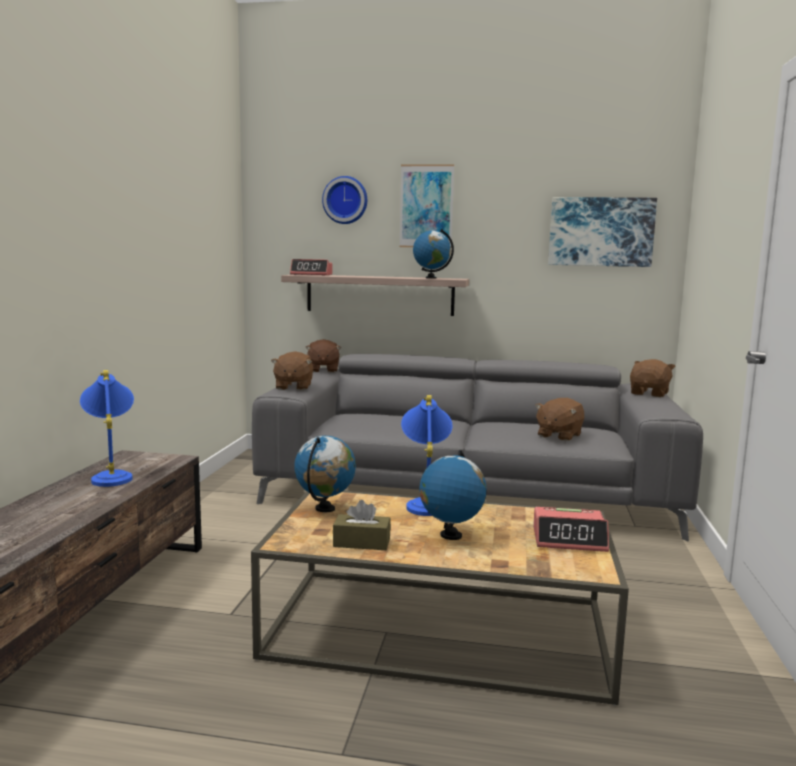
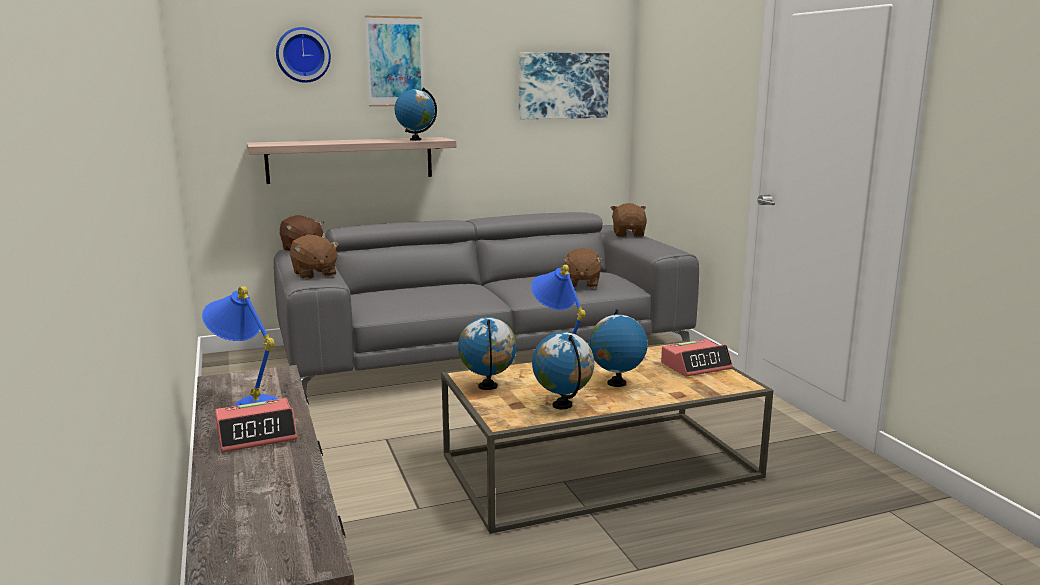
camera: 30 degrees left, 5 degrees up
(312, 275) = (277, 143): alarm clock -> alarm clock (257, 435)
(361, 543) = (562, 405): brown tissue box -> globe

